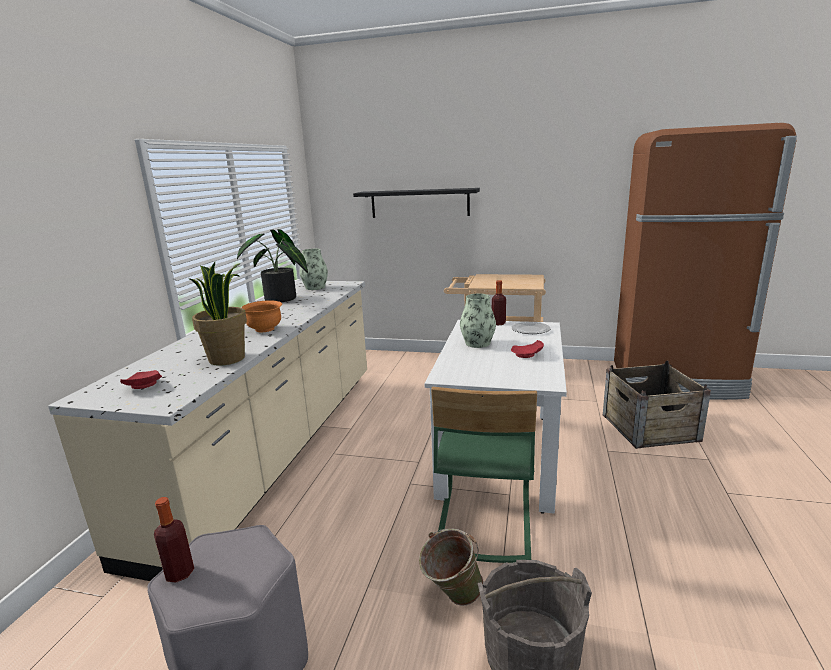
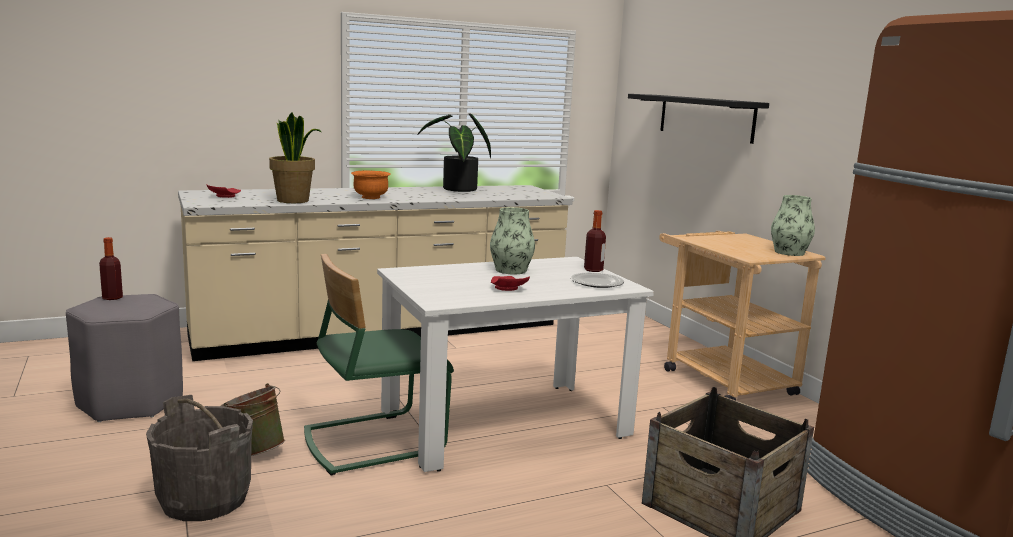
camera: 50 degrees right, 5 degrees down
(315, 287) = (515, 191): vase -> vase (789, 252)

